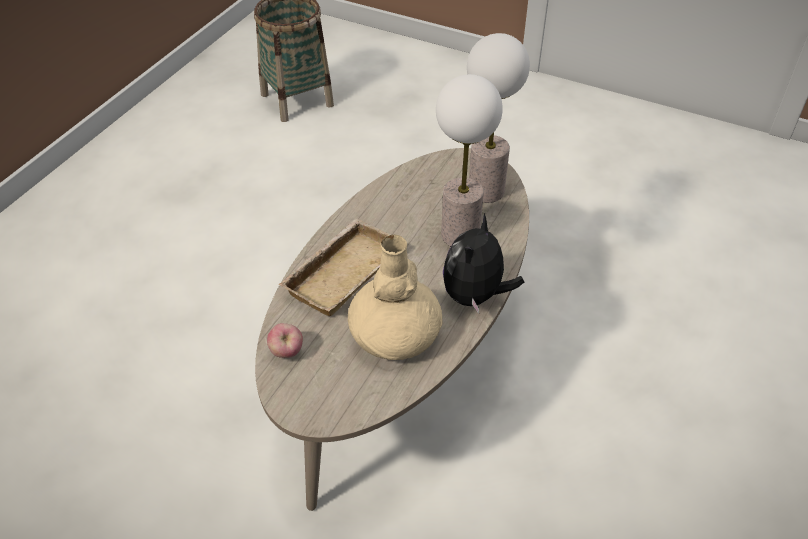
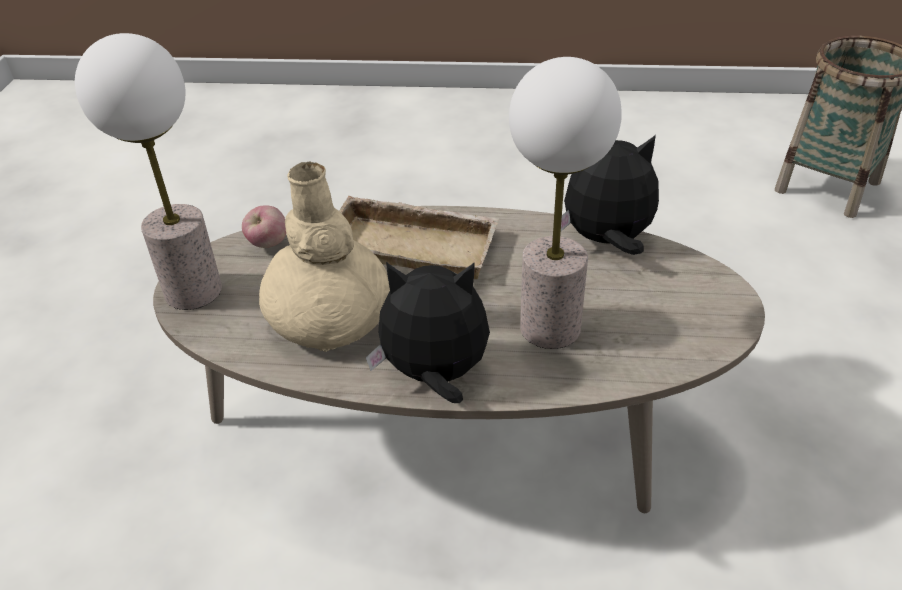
camera: 70 degrees right, 5 degrees down
(396, 184) = (607, 241): none -> plush toy
(485, 191) = (666, 329): table lamp -> table lamp (192, 290)

